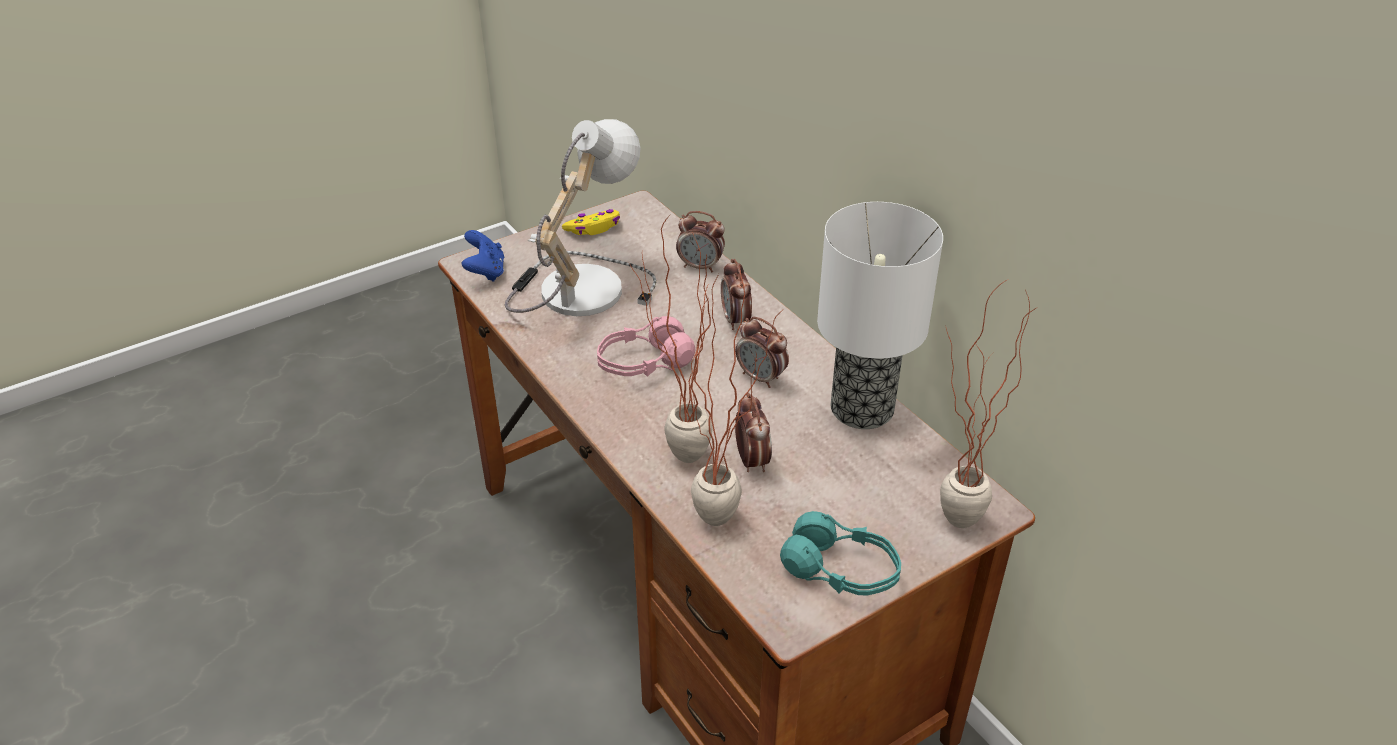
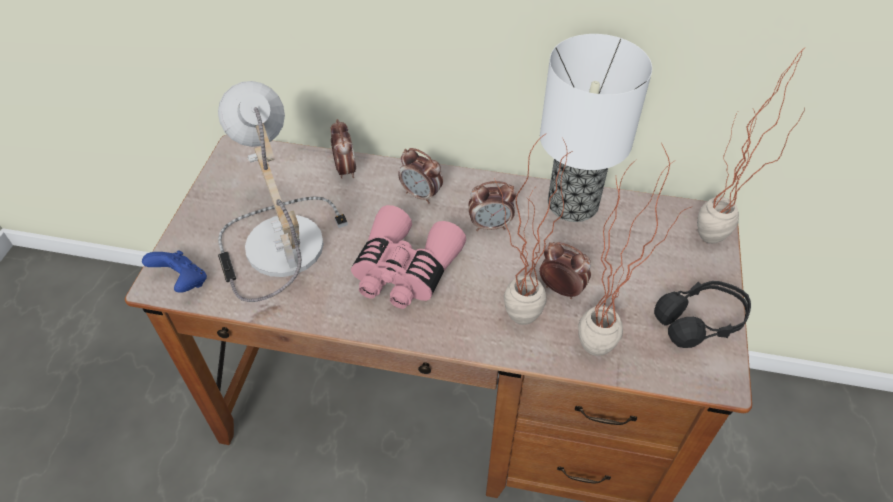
camera: 45 degrees left, 10 degrees up
(594, 228) = (226, 189): yellow game controller -> none
(644, 363) = (404, 270): pink headphones -> pink binoculars
(700, 266) = (345, 170): alarm clock -> alarm clock turned 75 degrees counterclockwise
(841, 571) = (700, 321): turquoise headphones -> black headphones

